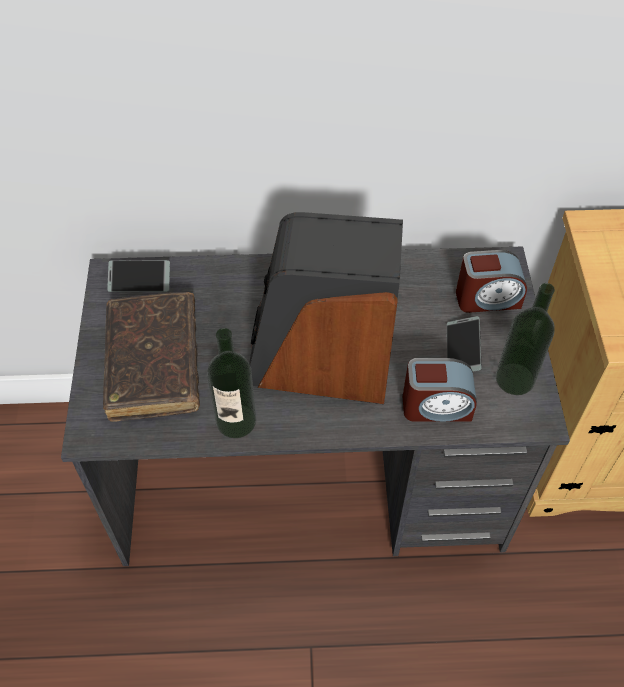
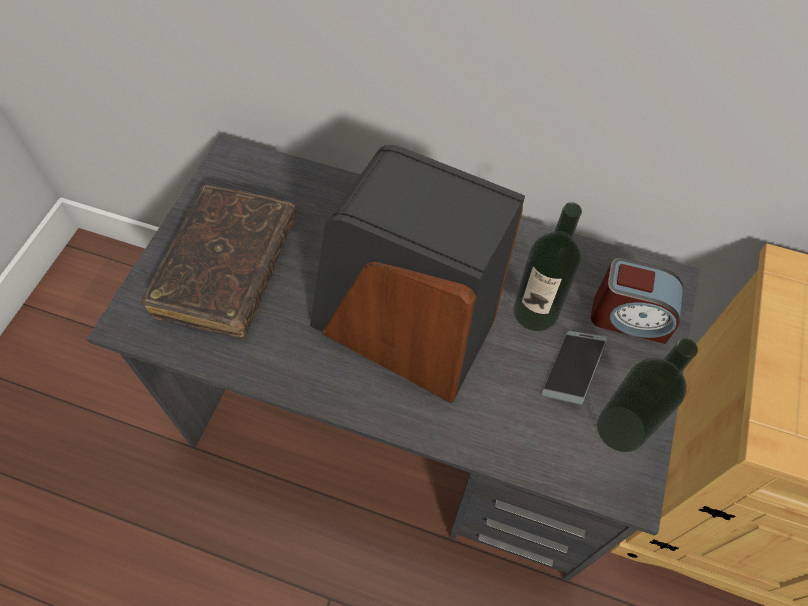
camera: 20 degrees right, 5 degrees up
(140, 281) = (256, 174): phone -> none
(236, 421) = (280, 363): bottle -> bottle (535, 312)
(436, 406) = (512, 428): alarm clock -> none

